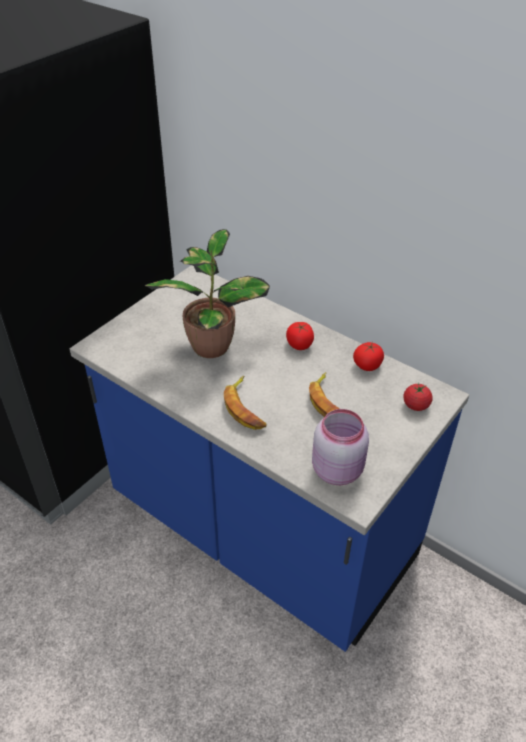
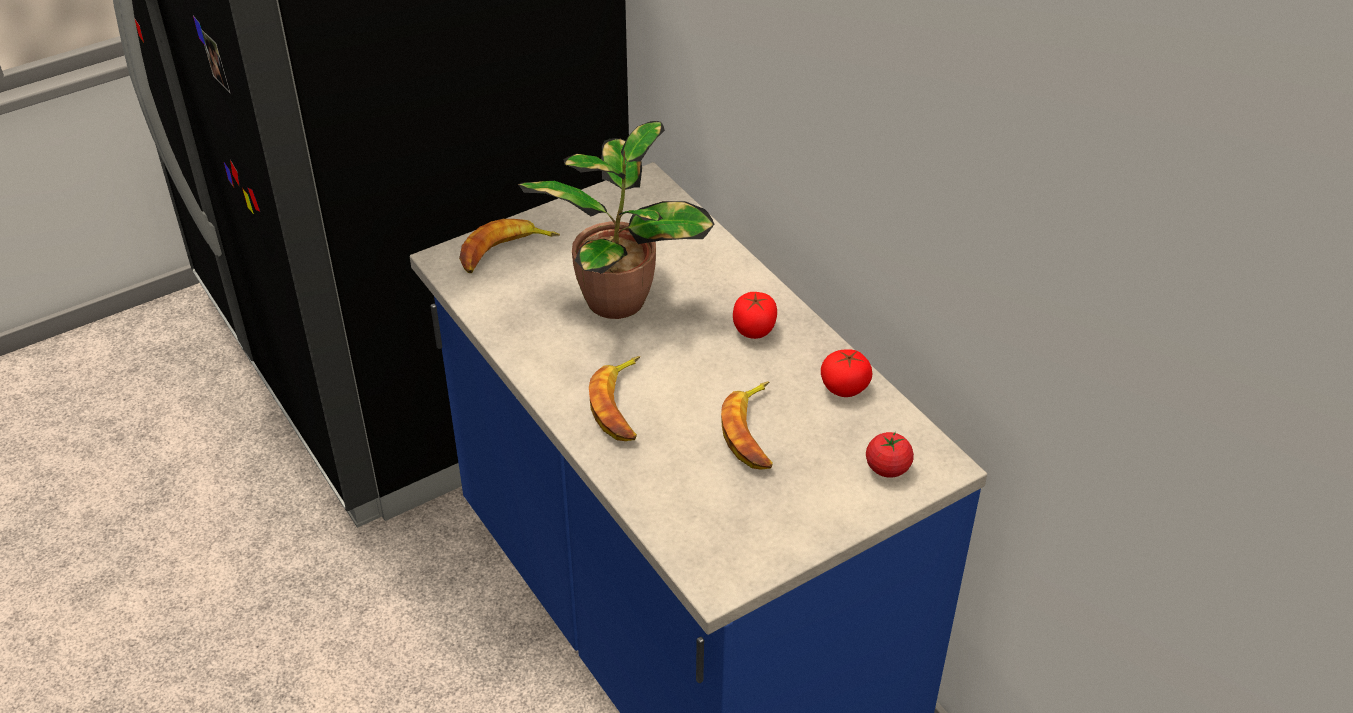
camera: 20 degrees right, 0 degrees up
(129, 333) = (504, 252): none -> banana
(338, 469) = (711, 529): pink jar -> none

